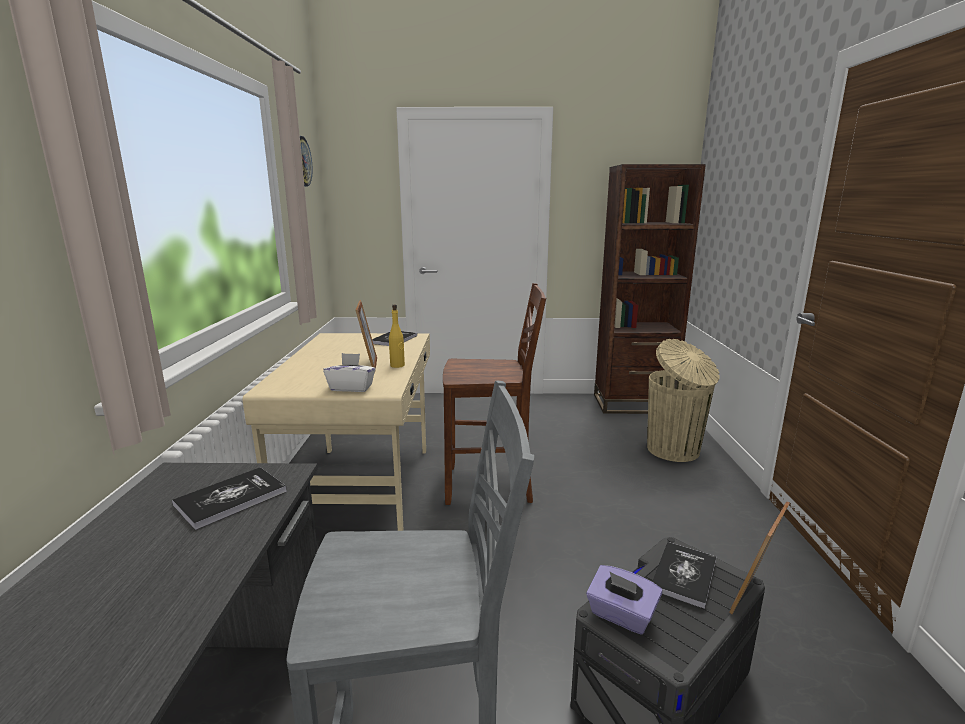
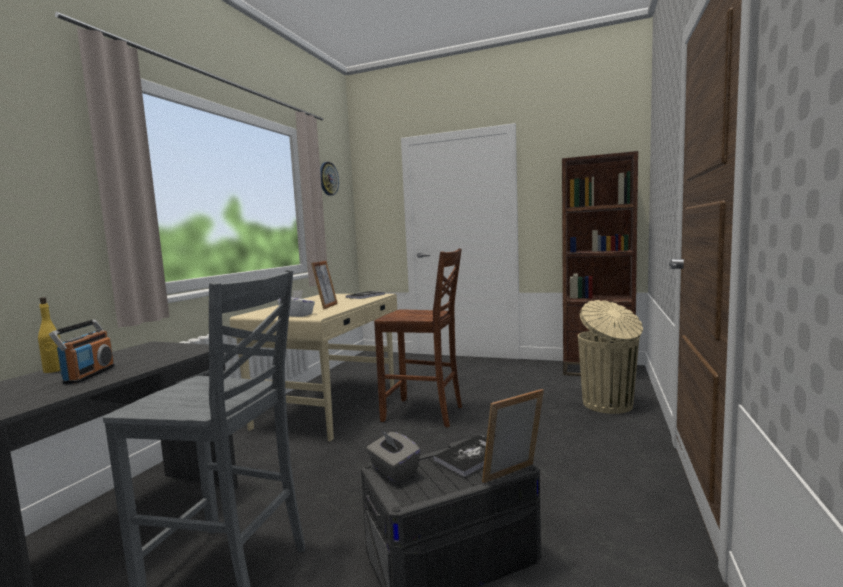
camera: 20 degrees right, 10 degrees down
(161, 569) = (89, 375): none -> radio
(231, 498) = (161, 354): book -> none
(397, 365) = (345, 306): yellow bottle -> yellow bottle (54, 370)
(621, 615) = (393, 471): purple tissue box -> grey tissue box

